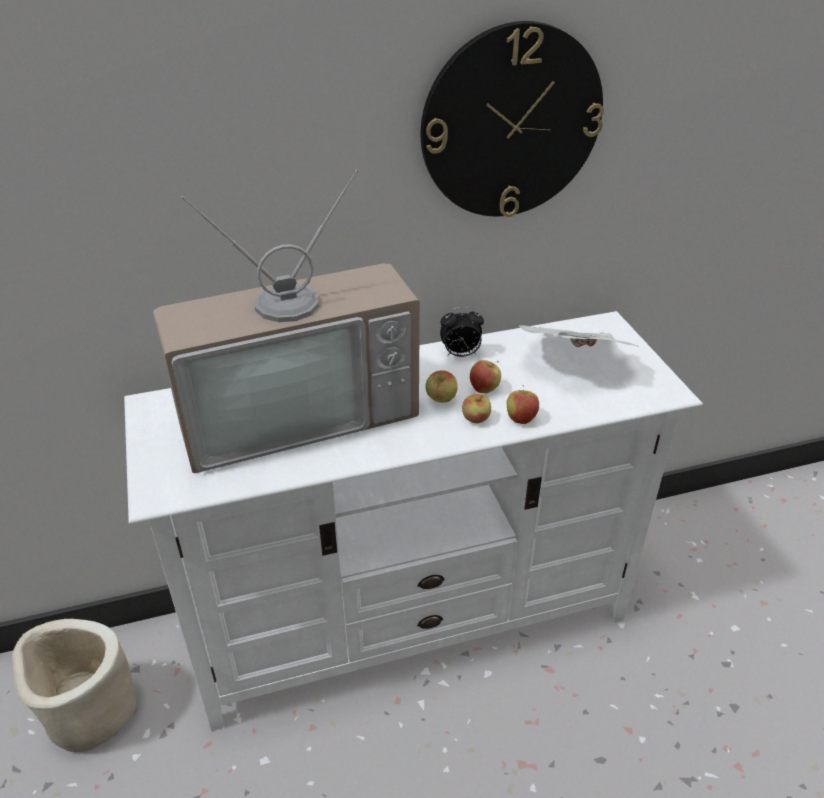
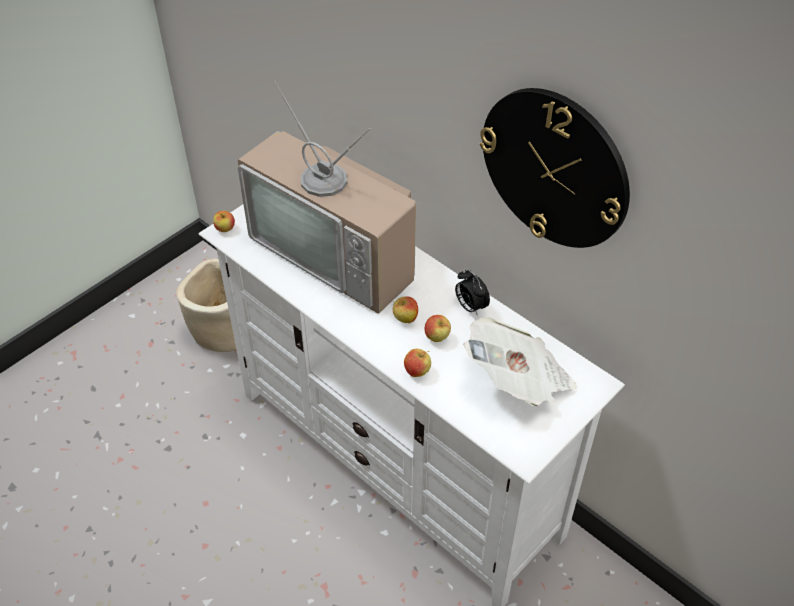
camera: 60 degrees right, 10 degrees up
(476, 419) = (398, 346): apple -> apple (225, 229)

